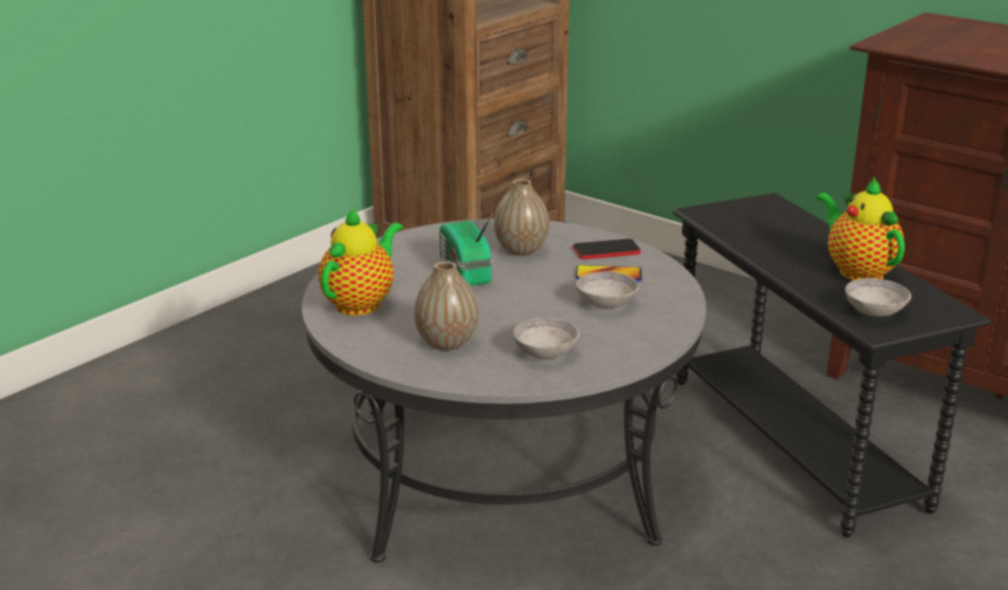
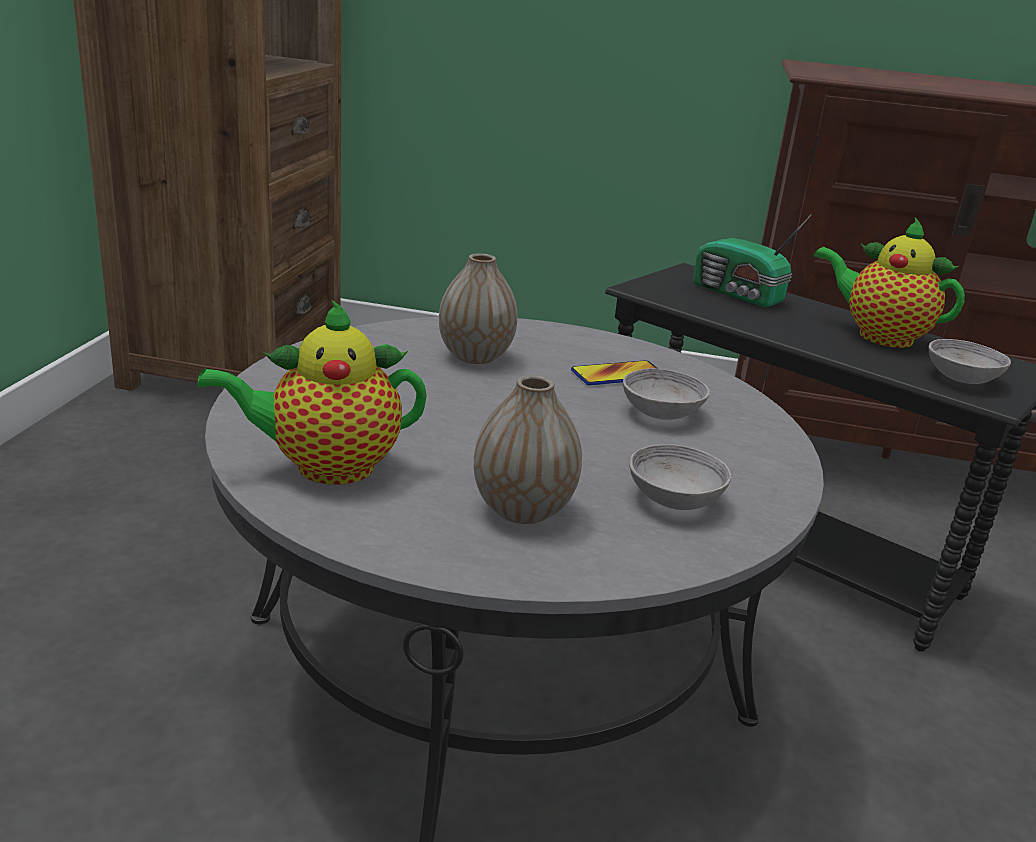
camera: 30 degrees left, 0 degrees up
(361, 303) = (326, 467): teapot -> teapot turned 105 degrees counterclockwise
(463, 272) = (431, 396): radio -> radio (738, 294)
(606, 251) = (578, 345): phone -> none

